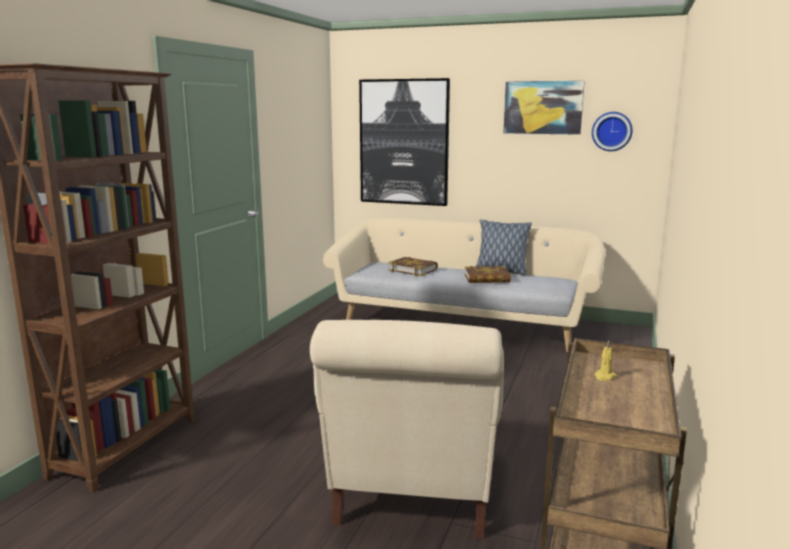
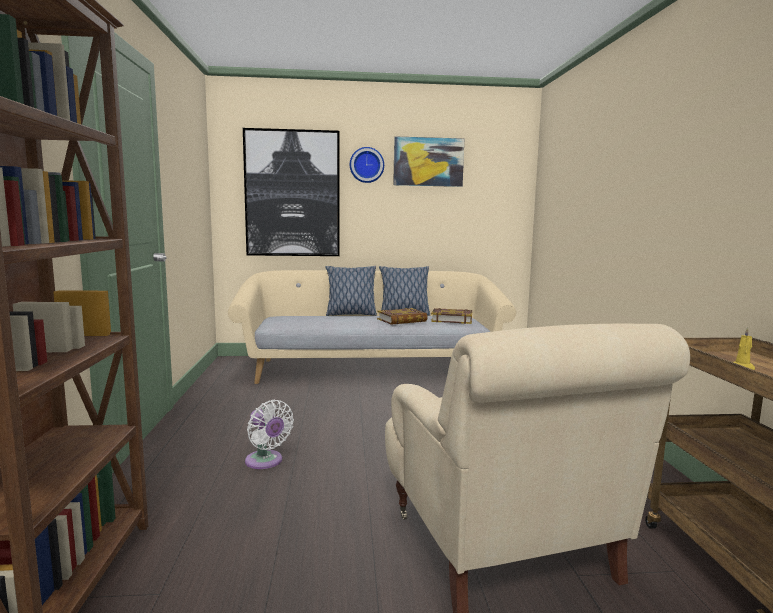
camera: 25 degrees left, 5 degrees down
(300, 392) = (266, 462): none -> white fan
(413, 270) = (322, 319): book -> book (452, 319)
(447, 267) = (350, 314): none -> pillow
(612, 131) = (487, 184): wall clock -> wall clock (366, 165)

